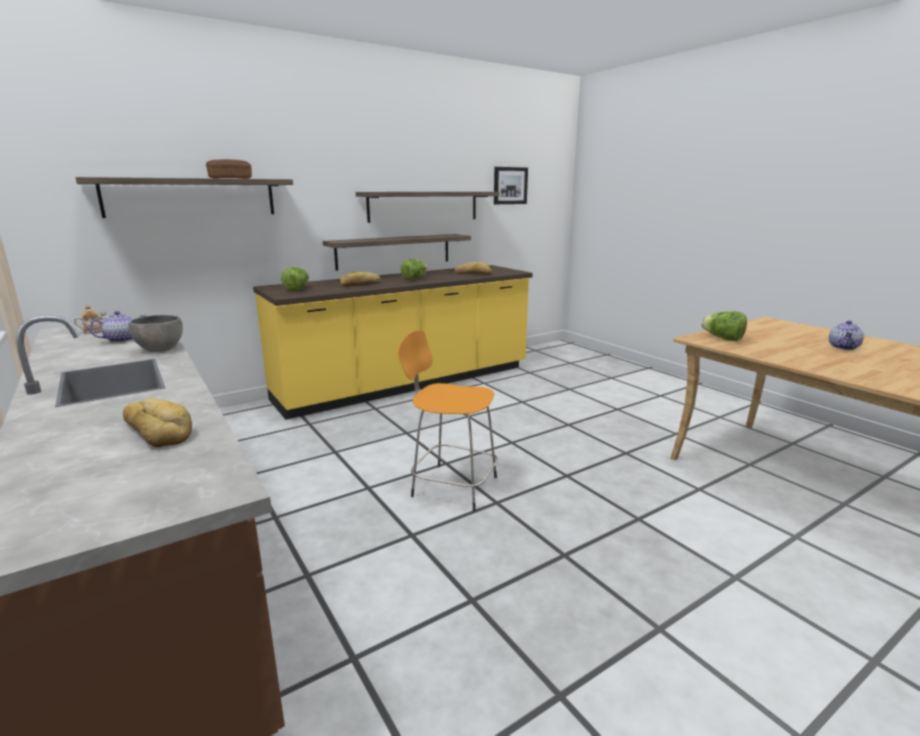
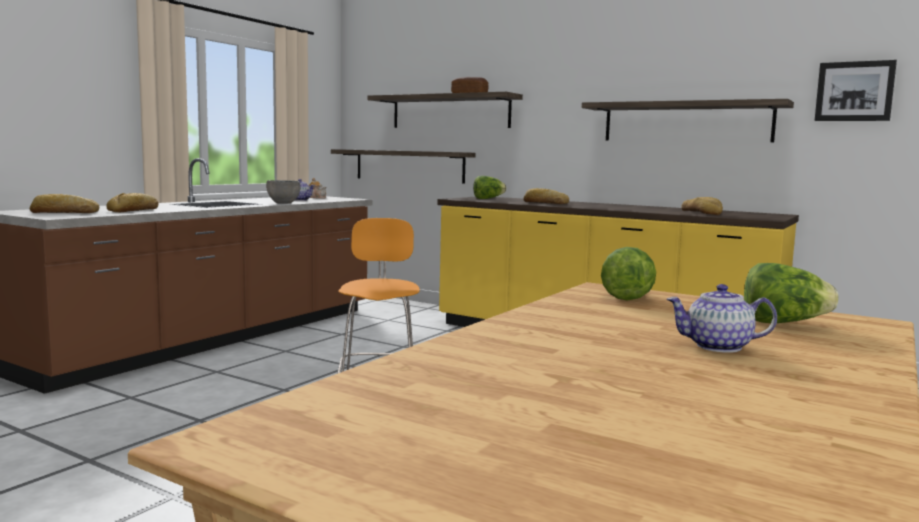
camera: 65 degrees right, 10 degrees down
(130, 485) = (64, 212): none -> bread
(394, 251) = (637, 177): shelf -> shelf (409, 166)
(414, 279) = (611, 207): lettuce -> lettuce (782, 323)

